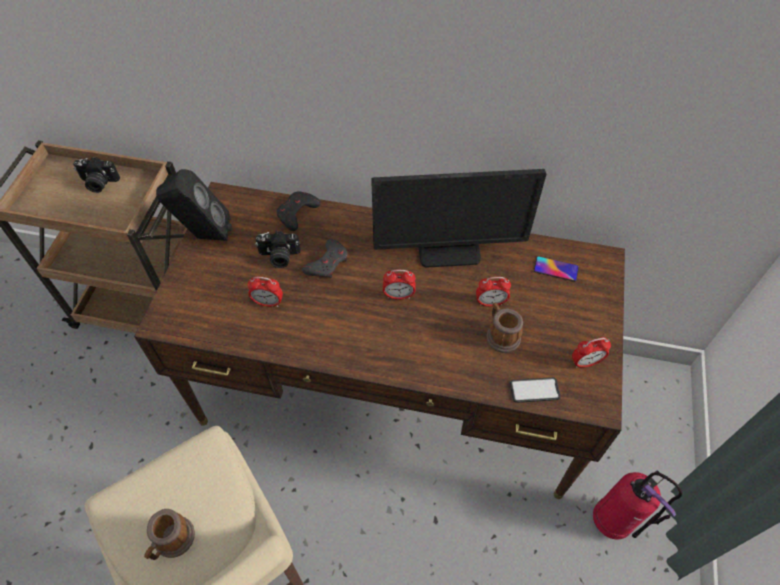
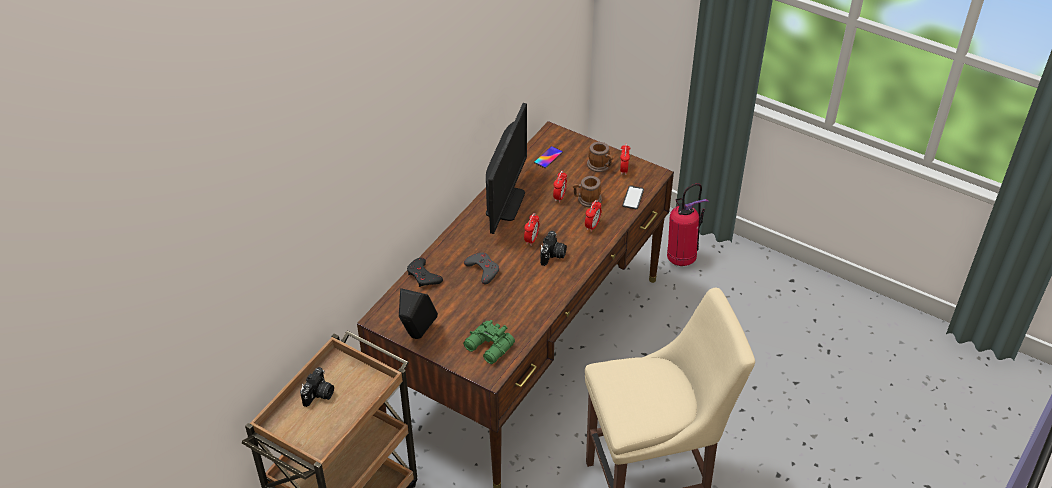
camera: 70 degrees left, 10 degrees down
(171, 541) = (664, 396): mug -> mug (600, 166)
(203, 307) = (489, 348): none -> green binoculars
(268, 303) = (503, 310): alarm clock -> alarm clock (592, 225)
(279, 257) = (463, 295): camera -> camera (553, 255)

